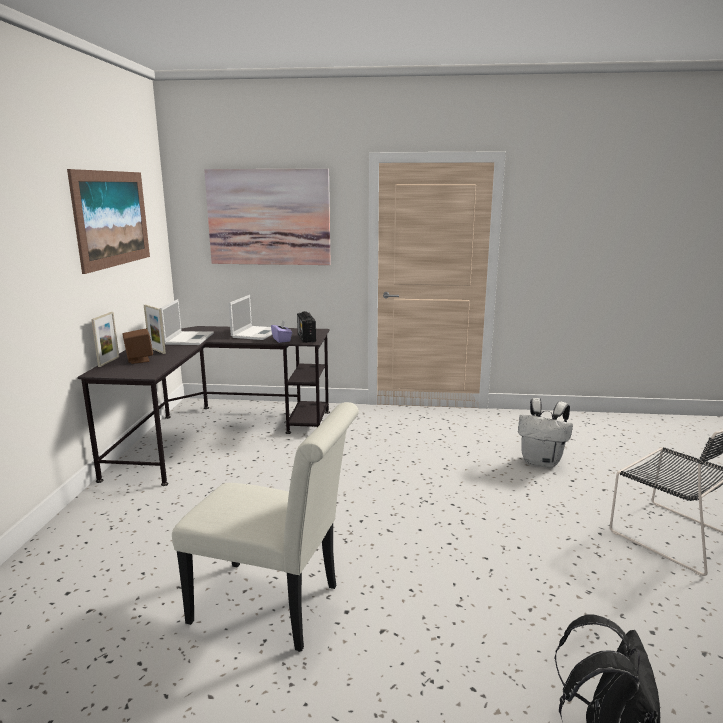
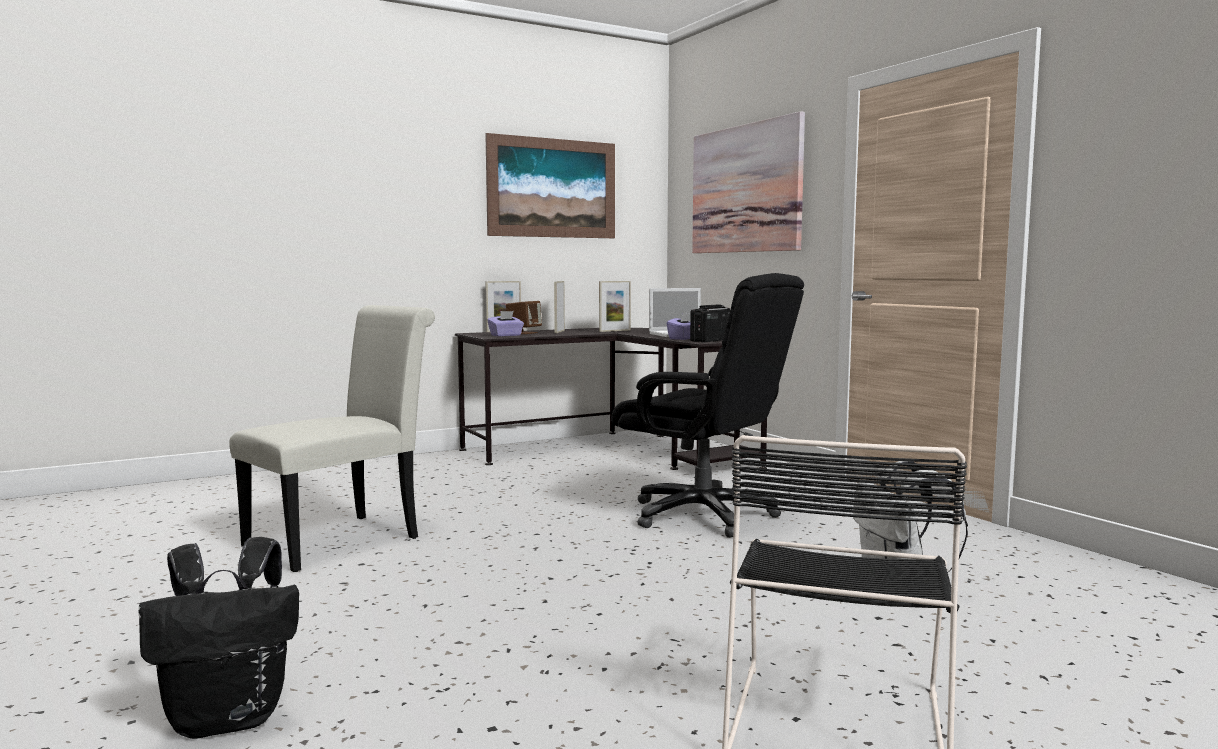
camera: 55 degrees right, 10 degrees down
(146, 368) = (506, 335): none -> purple tissue box
(189, 338) = (615, 331): laptop -> picture frame
(274, 606) = (343, 539): white chair -> white chair turned 120 degrees counterclockwise
(390, 460) = (704, 515): none -> black office chair

